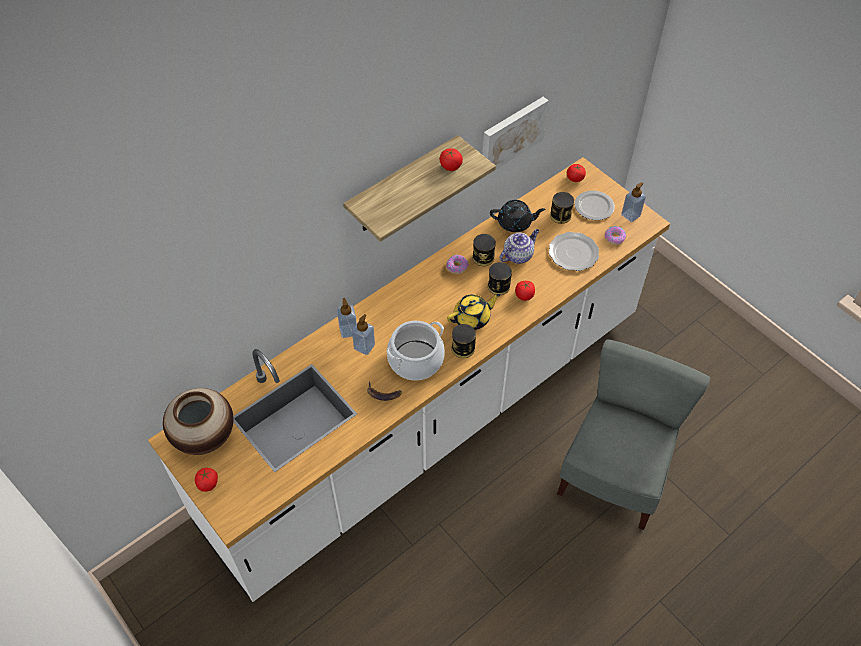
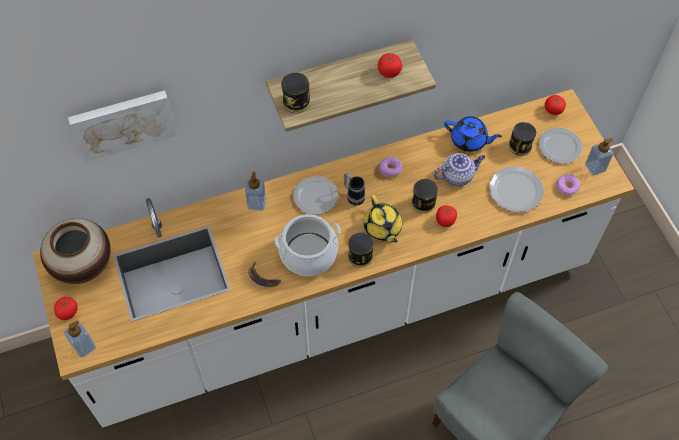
camera: 20 degrees right, 5 degrees up
(364, 346) = (265, 224): soap dispenser -> soap dispenser (84, 347)
(400, 309) = (316, 196): none -> plate
(434, 298) = (353, 196): none -> mug
(472, 318) = (382, 228): yellow teapot -> yellow teapot turned 75 degrees clockwise
(483, 257) = (421, 167): can -> can (296, 102)
(512, 134) = (482, 50): picture -> picture (123, 123)
(515, 223) = (469, 140): black teapot -> blue teapot

